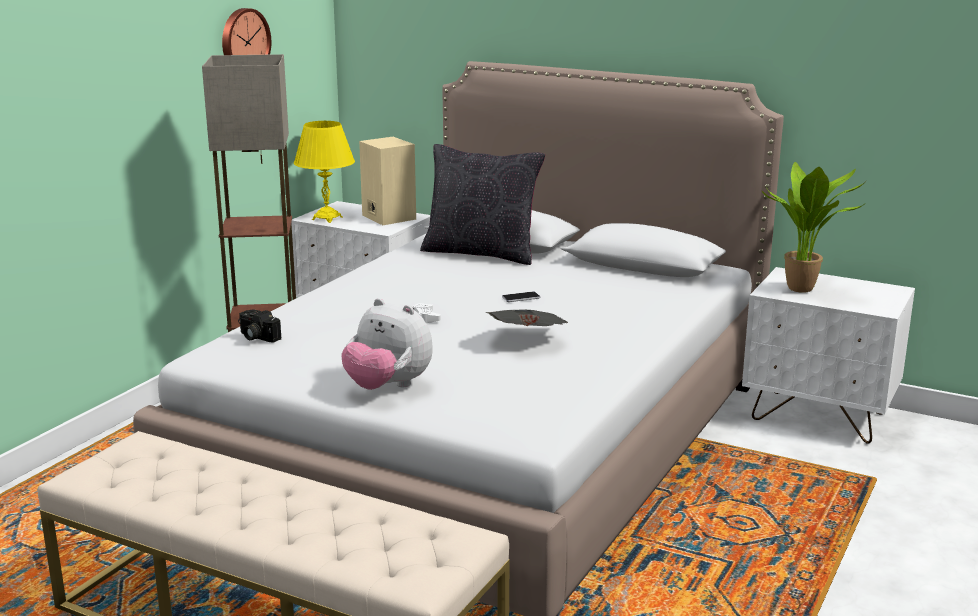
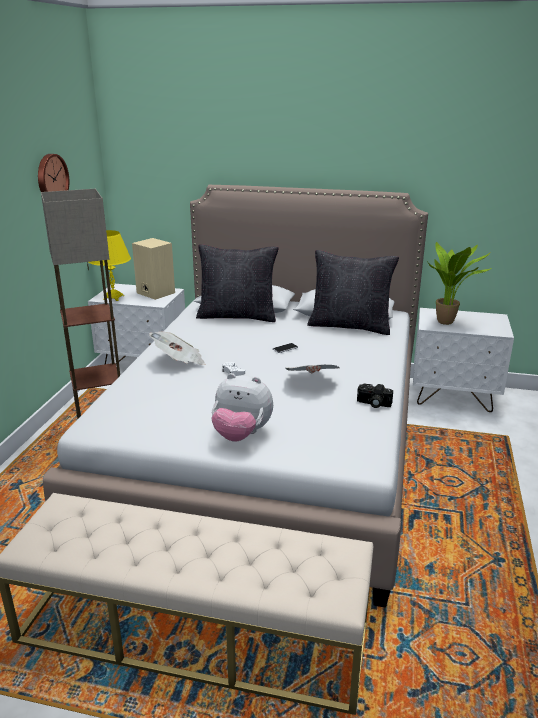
camera: 15 degrees left, 5 degrees up
(256, 337) = (122, 404): camera -> camera (373, 404)
(362, 299) = (179, 361): none -> newspaper
(639, 279) = (350, 326): none -> black pillow

